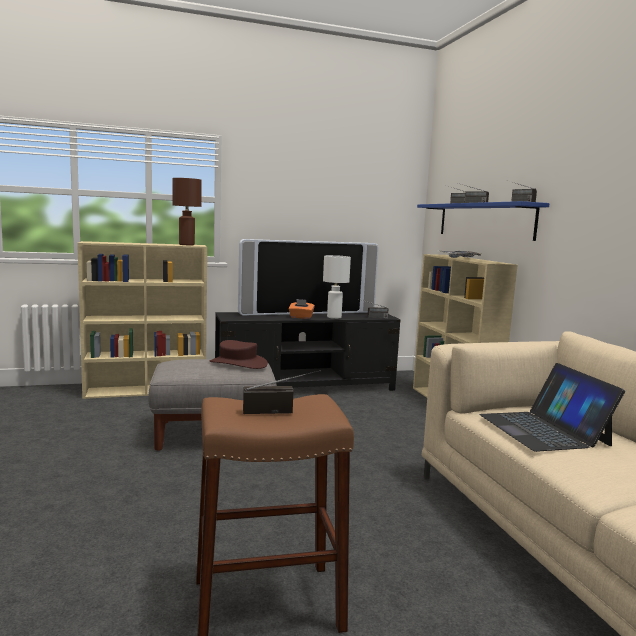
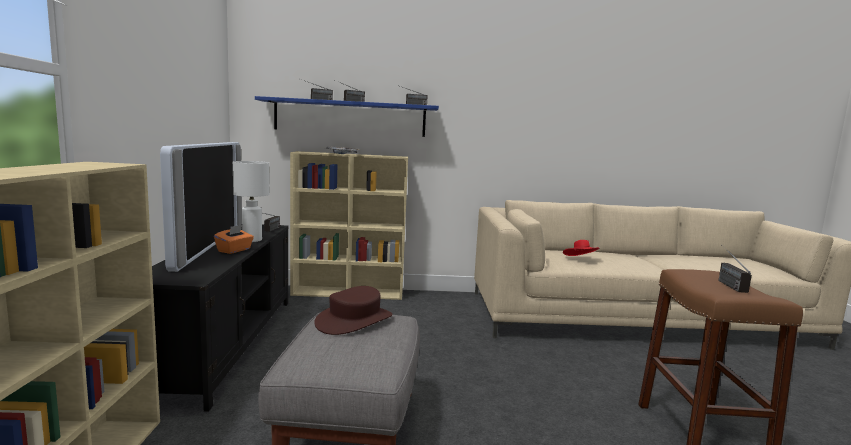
camera: 75 degrees left, 0 degrees up
(186, 245) = (91, 164): brown table lamp -> none
(543, 430) = (580, 260): laptop -> red hat

